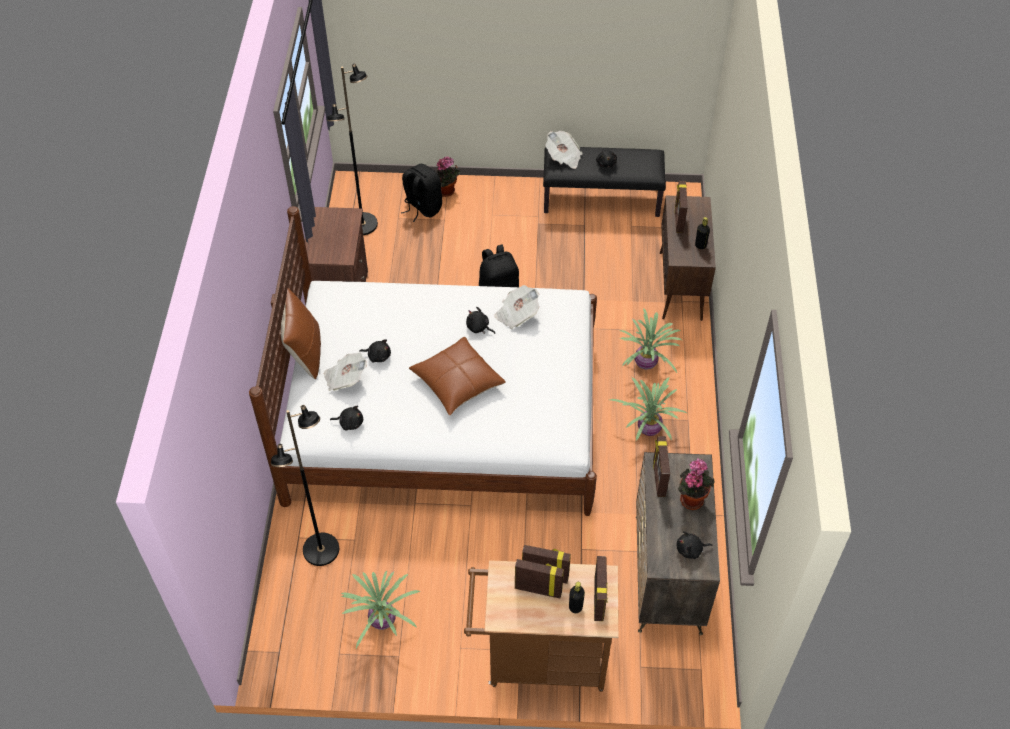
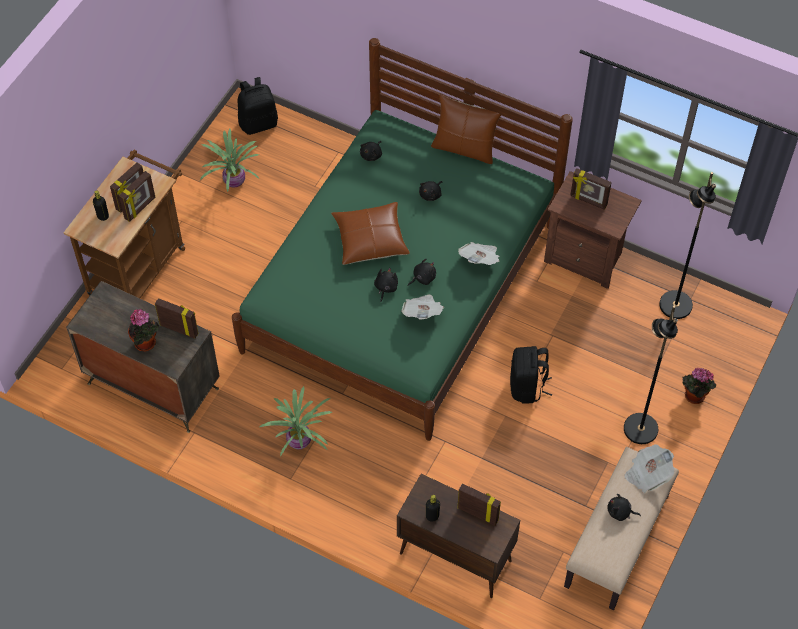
camera: 115 degrees right, 5 degrees up
(321, 550) = (318, 163): black floor lamp -> black floor lamp (639, 429)
(345, 379) = (419, 165): newspaper -> newspaper (480, 259)
(422, 207) = (678, 365): black backpack -> black backpack (258, 123)
(444, 417) = (400, 288): white bed -> green bed
(599, 600) = (98, 233): picture frame -> picture frame (588, 201)
(602, 199) = (617, 541): black bench -> beige bench
(646, 364) = (372, 474): potted plant -> none
(690, 550) = (103, 320): black plush toy -> black plush toy (385, 288)

